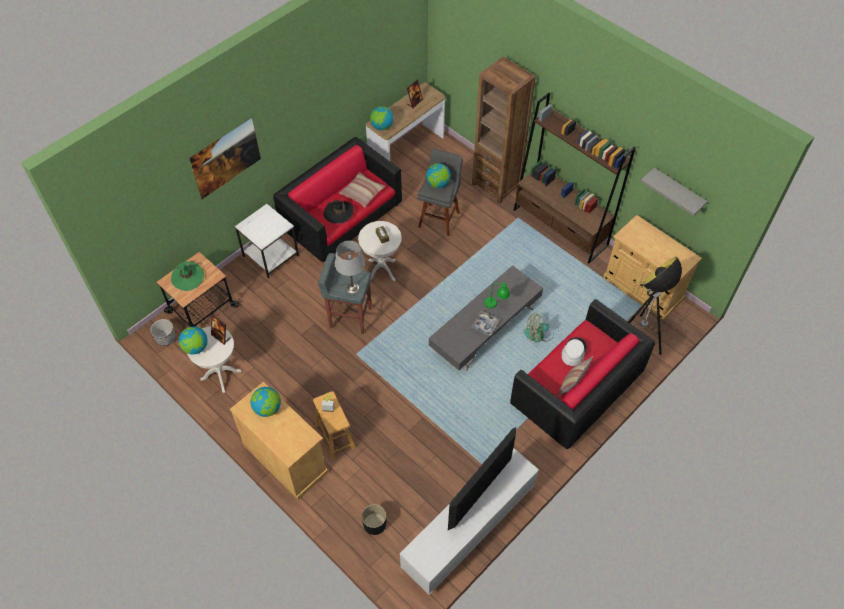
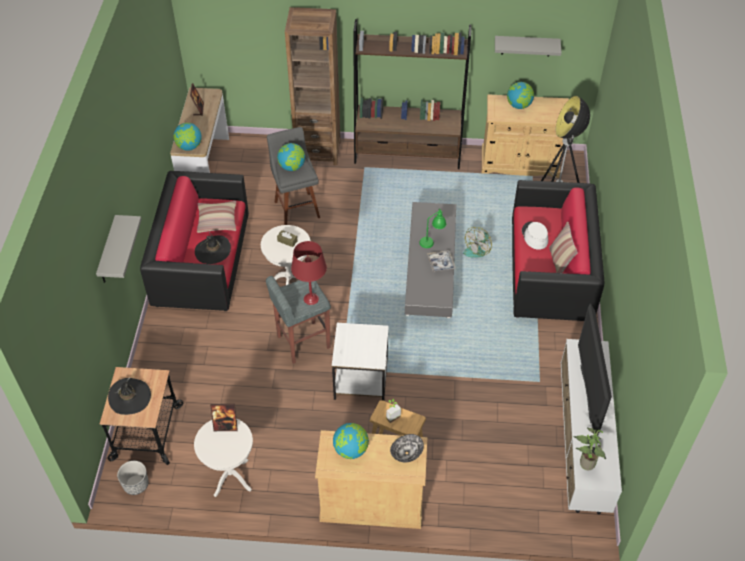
camera: 40 degrees left, 5 degrees down
(187, 277) = (130, 397): green hat -> black hat
(195, 347) = (210, 453): globe -> globe (519, 105)
(229, 169) = (108, 252): picture -> grey shelf
(270, 255) = (166, 338): white side table -> white side table (360, 379)
(298, 438) = (406, 453): none -> bowl
(352, 288) = (310, 299): grey table lamp -> red table lamp
(374, 524) = (506, 496): black planter -> none
(424, 542) = (584, 464): none -> potted plant

